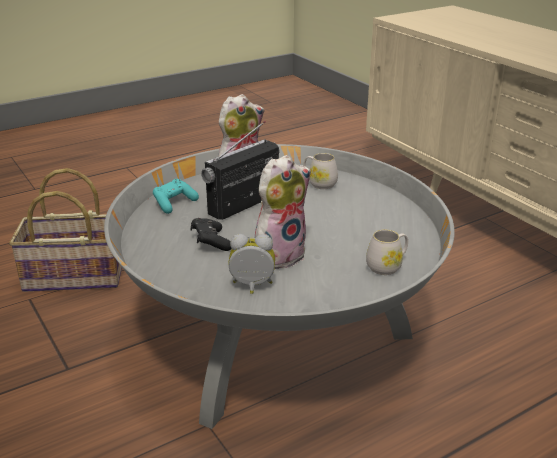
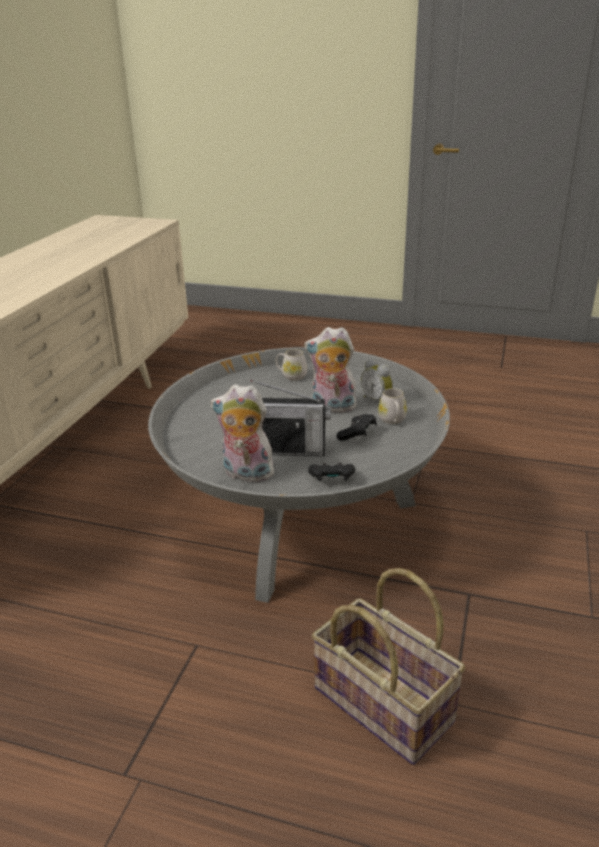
camera: 130 degrees left, 0 degrees up
(174, 203) = (332, 480): turquoise game controller -> black game controller
(319, 183) = (203, 437): white mug -> white mug (392, 420)

